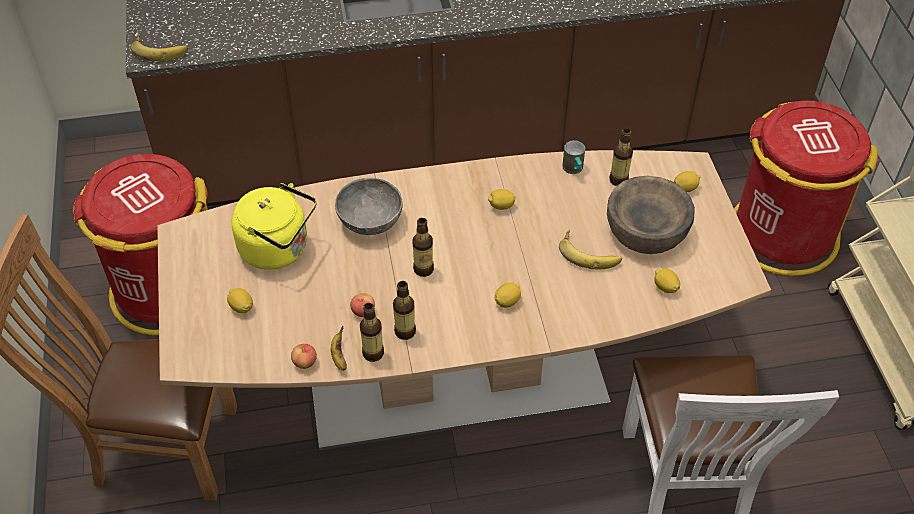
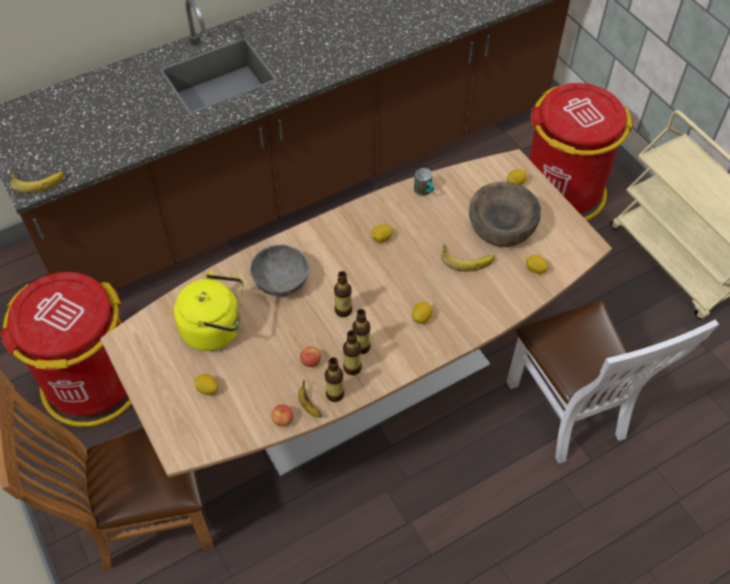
camera: 20 degrees left, 5 degrees up
(618, 180) = (462, 191): bottle -> bottle (361, 347)

